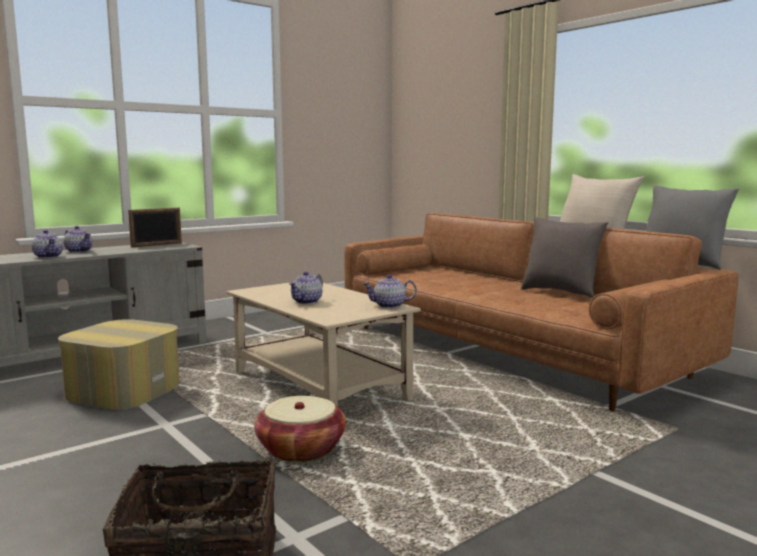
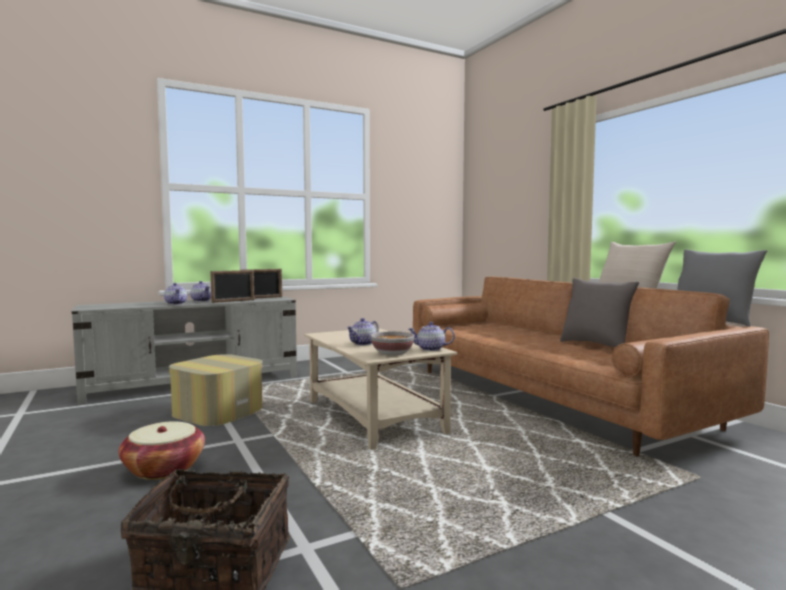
camera: 10 degrees right, 5 degrees down
(123, 251) = (233, 301): none -> picture frame
(301, 450) = (339, 469): basket -> basket (164, 468)
(349, 313) = (393, 353): none -> bowl

